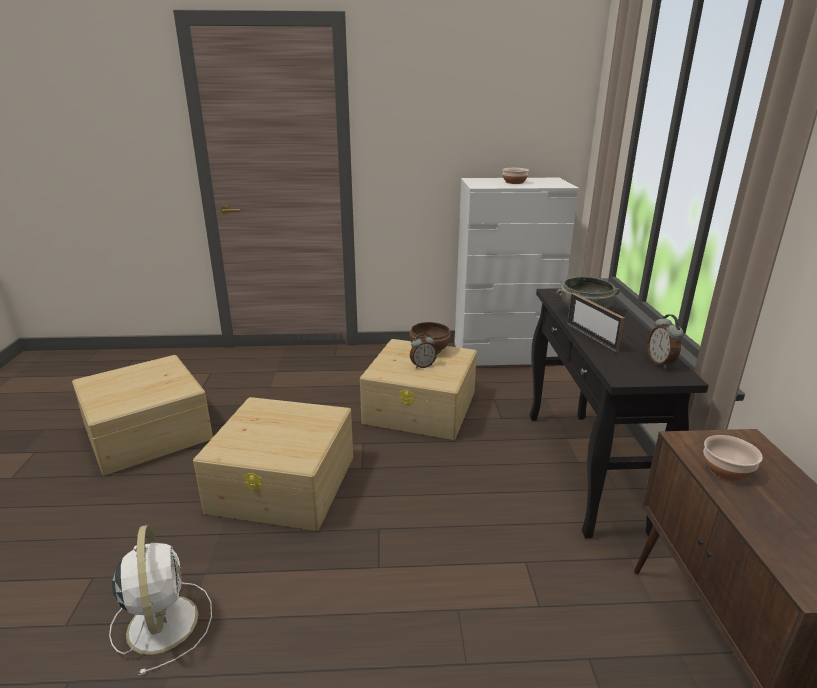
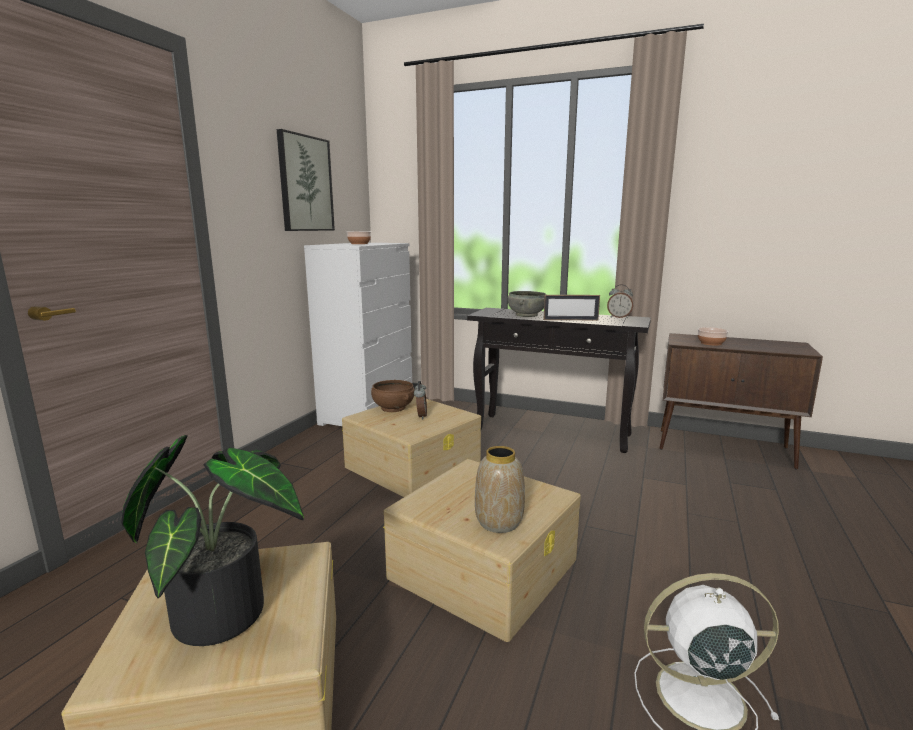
camera: 65 degrees left, 10 degrees down
(134, 387) = (230, 610): none -> potted plant
(243, 443) = (498, 522): none -> vase
(475, 117) = (305, 184): none -> picture

